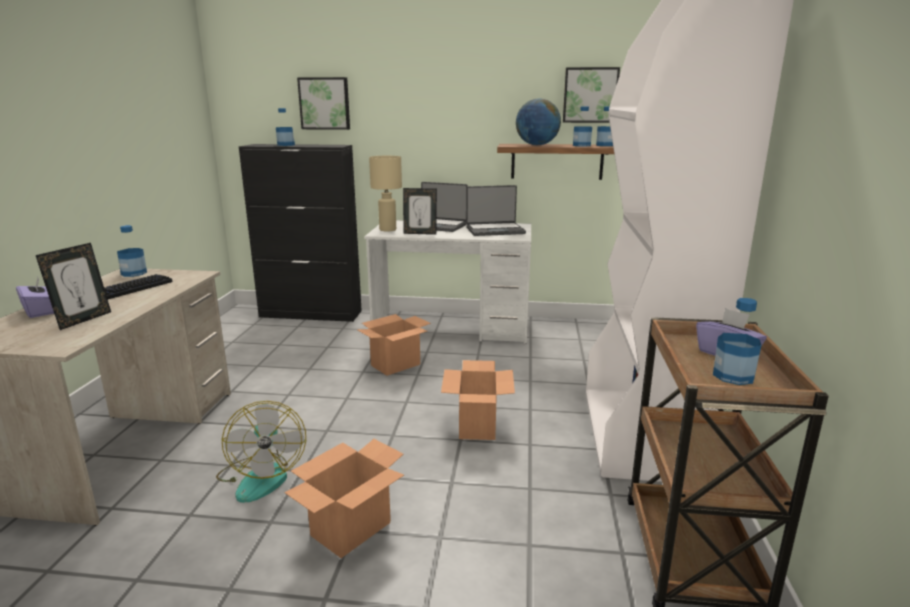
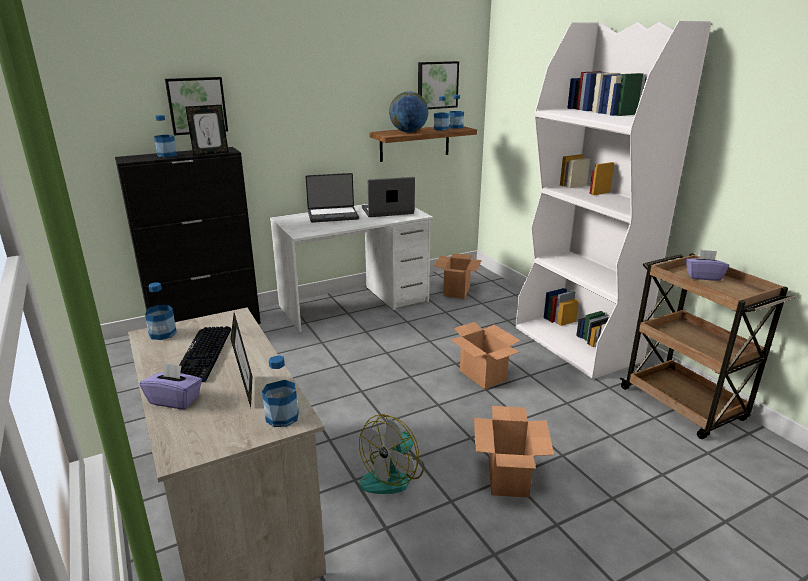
camera: 35 degrees left, 5 degrees up
(262, 476) = (393, 475): fan -> fan turned 90 degrees clockwise
(387, 230) = (299, 228): beige table lamp -> none
(396, 365) = (358, 350): cardboard box -> cardboard box (456, 291)
(420, 233) = (335, 226): picture frame -> picture frame (210, 153)
(495, 230) = (387, 211): laptop -> laptop turned 150 degrees counterclockwise
(733, 376) = (728, 289): bottle -> bottle (282, 417)

